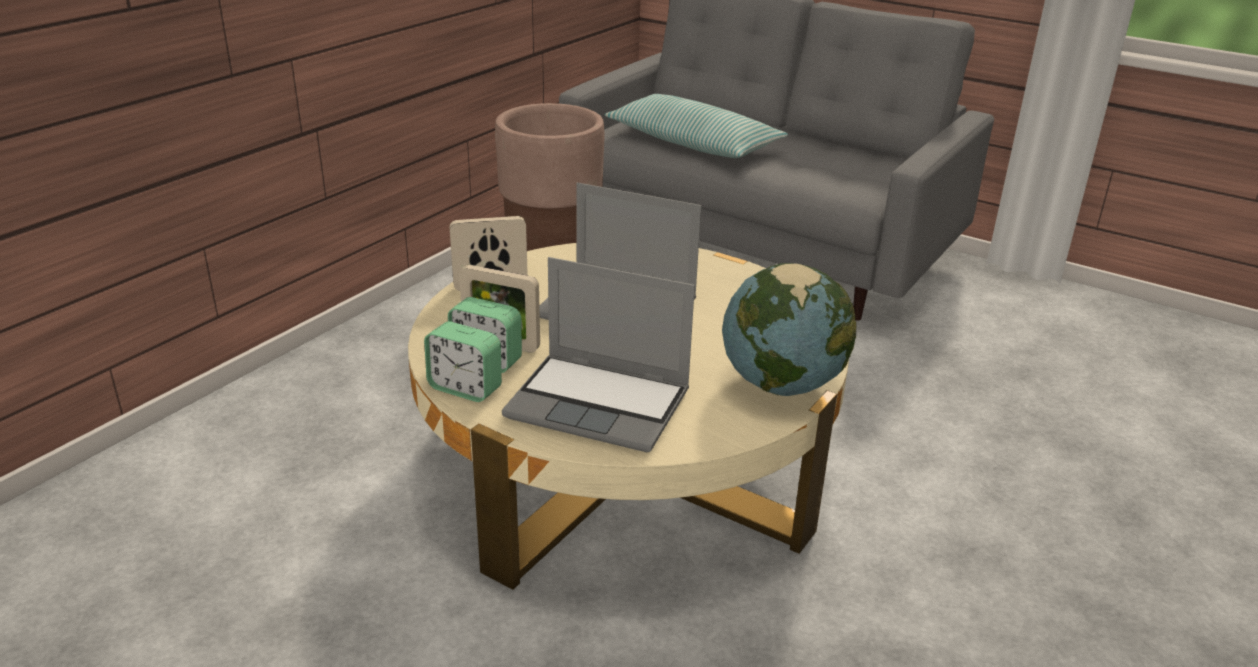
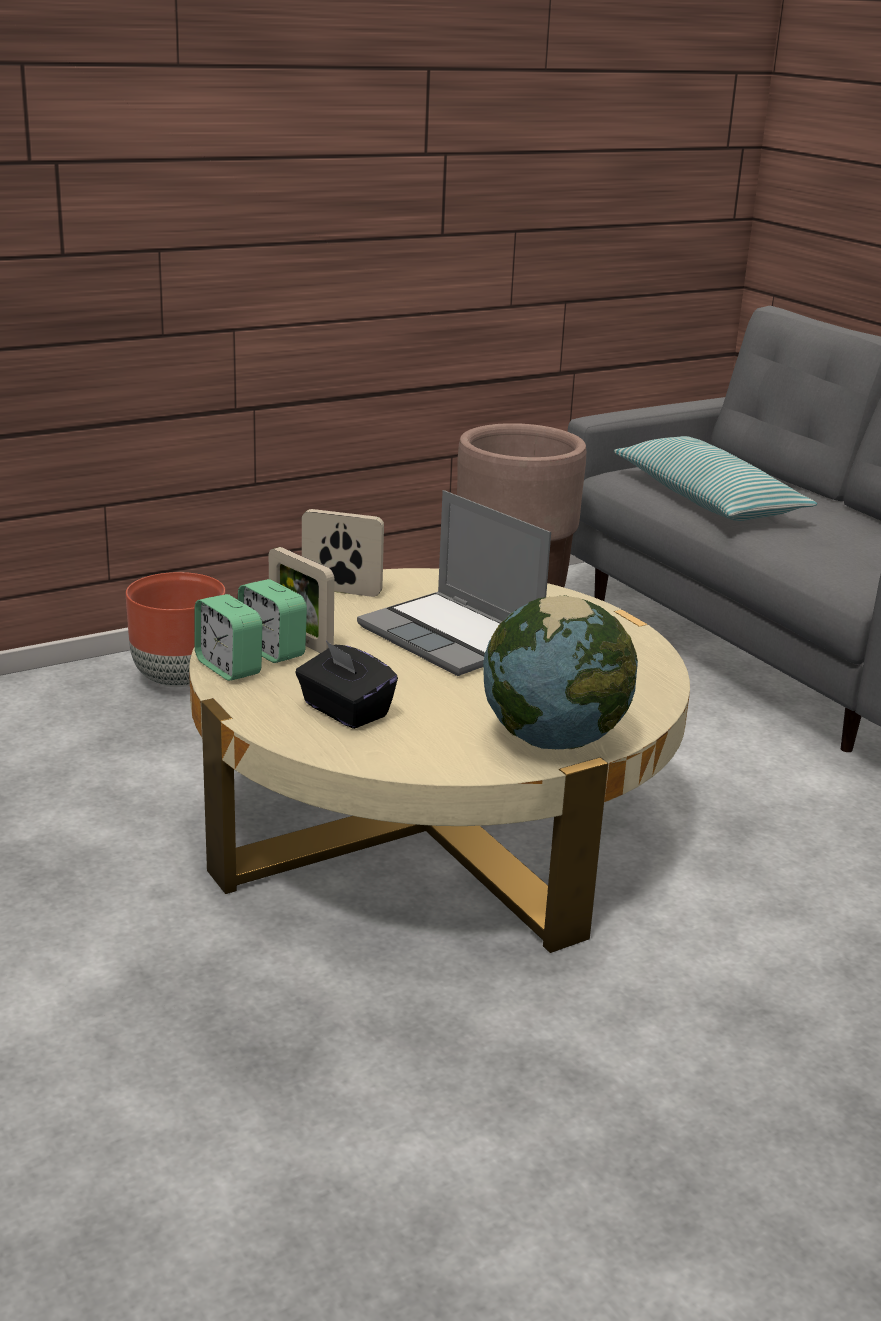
camera: 25 degrees right, 5 degrees down
(314, 391) = (180, 679): none -> brown planter
(601, 404) = (344, 711): laptop -> black tissue box

